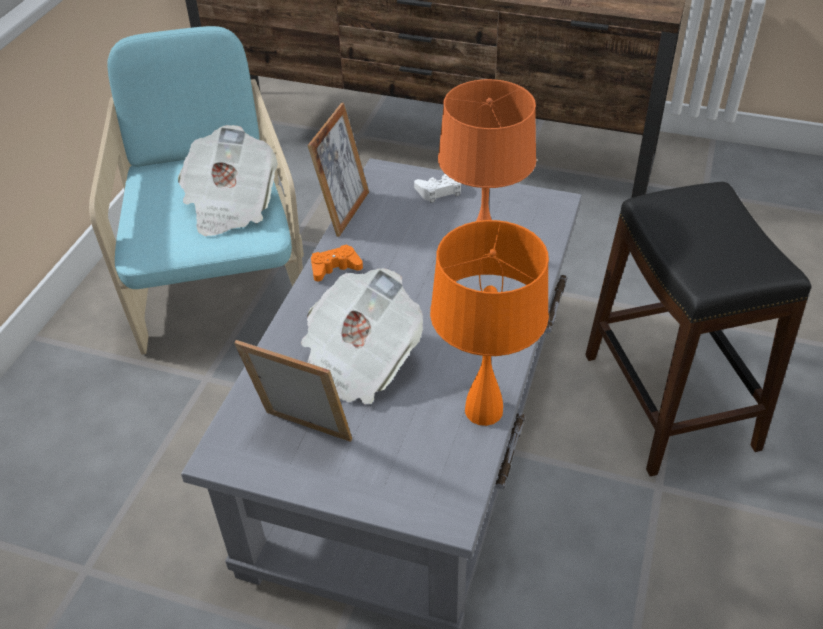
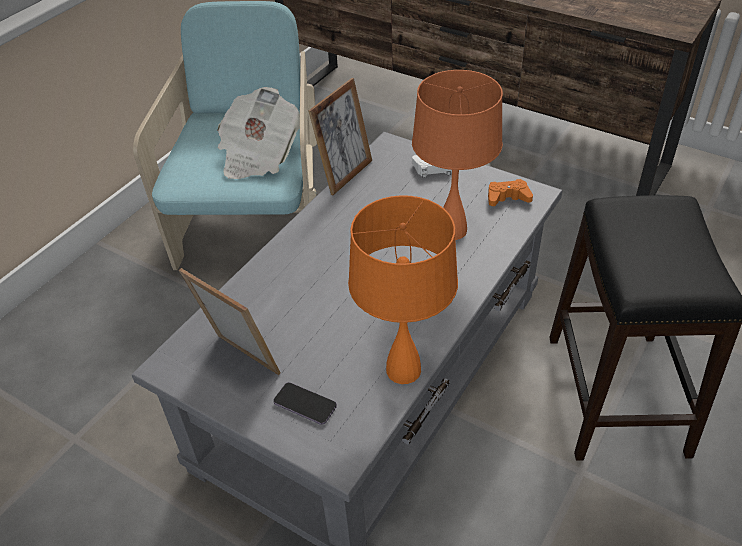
camera: 15 degrees right, 0 degrees up
(335, 268) = (320, 222): orange game controller -> orange game controller (507, 197)
(356, 362) = (308, 306): newspaper -> none
(391, 467) = (305, 404): none -> phone

